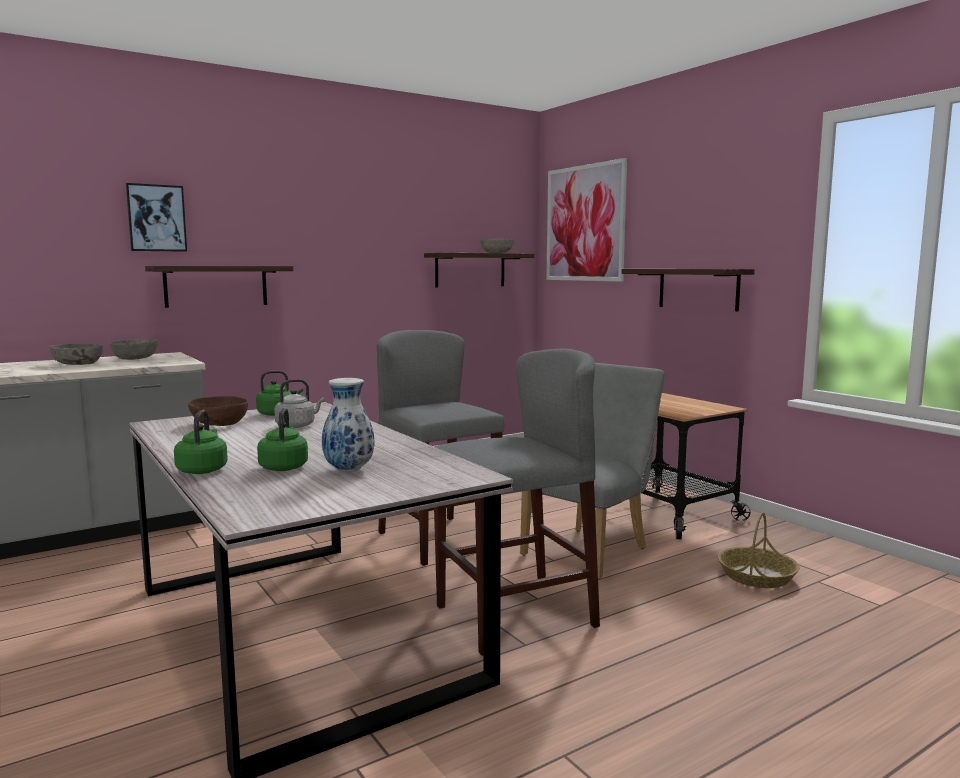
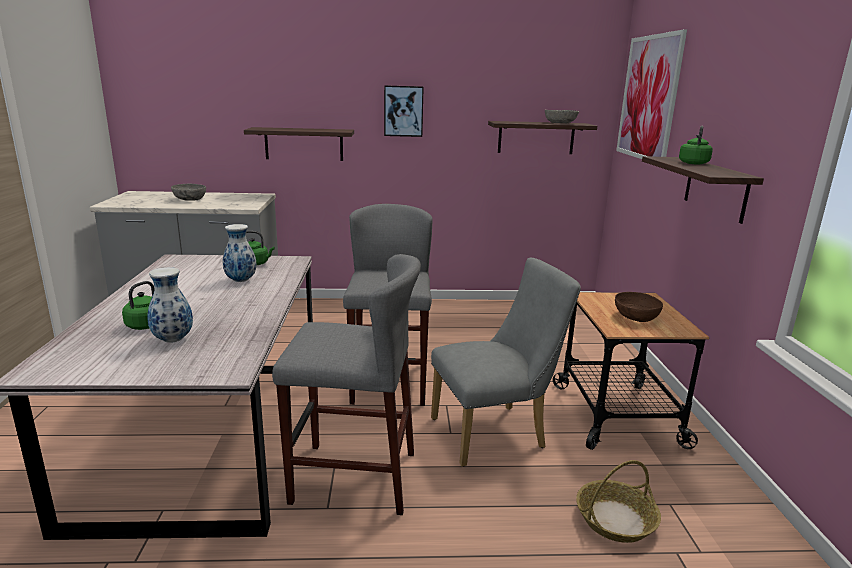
camera: 30 degrees right, 10 degrees up
(135, 358) = (232, 198): grey bowl -> none
(156, 218) = (260, 90): picture -> picture (403, 111)
(203, 470) = (104, 314): green kettle -> green kettle (693, 163)
(219, 423) = (204, 267): brown bowl -> brown bowl (636, 317)
(297, 425) = (241, 280): grey kettle -> vase

